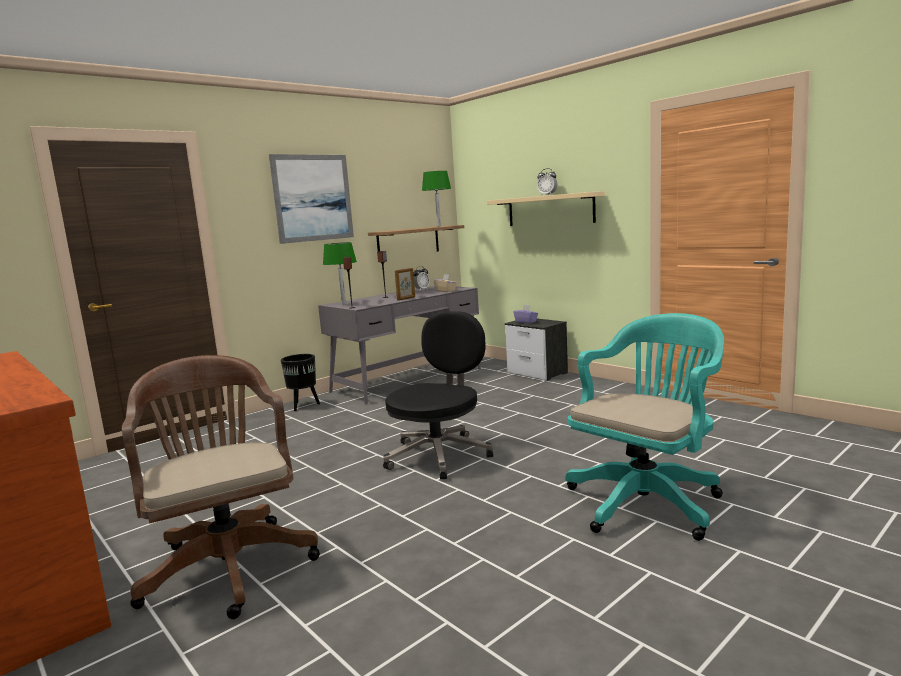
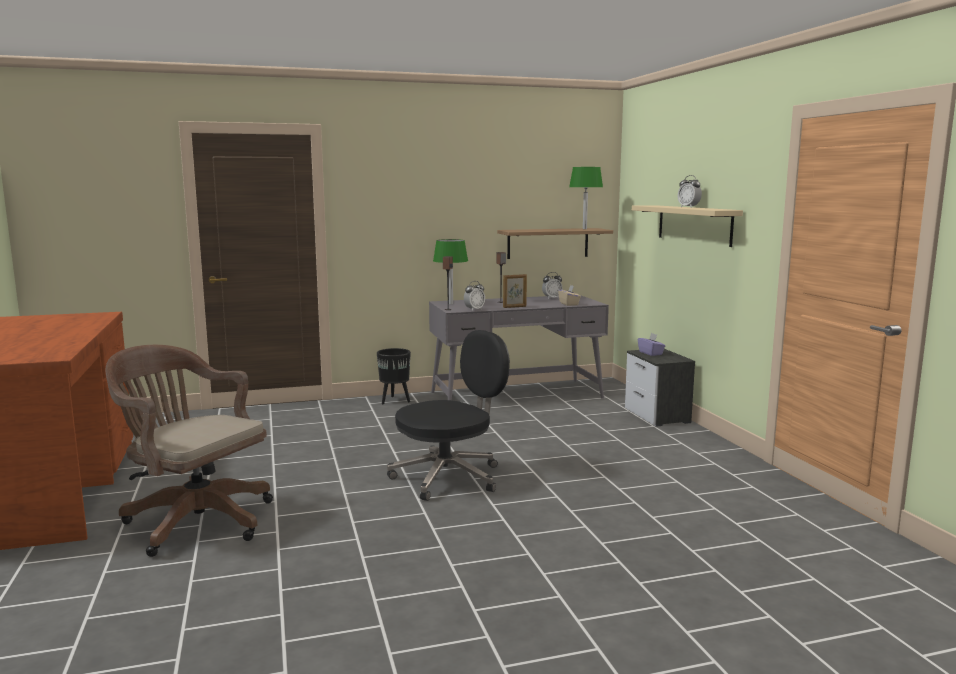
camera: 25 degrees right, 0 degrees up
(228, 564) = (194, 520): brown office chair -> brown office chair turned 60 degrees counterclockwise
(313, 198) = (436, 190): picture -> none
(376, 304) = (474, 309): none -> alarm clock
(647, 500) = (579, 575): turquoise office chair -> none

